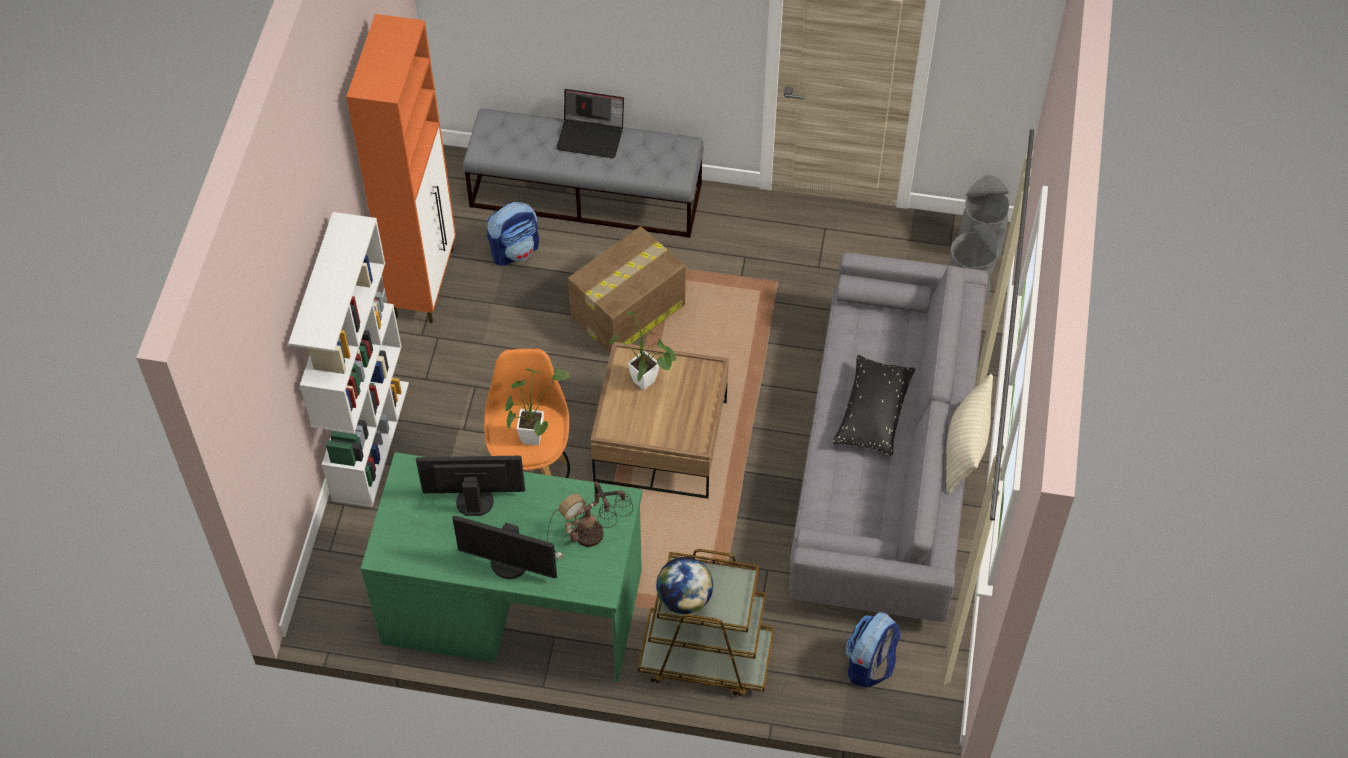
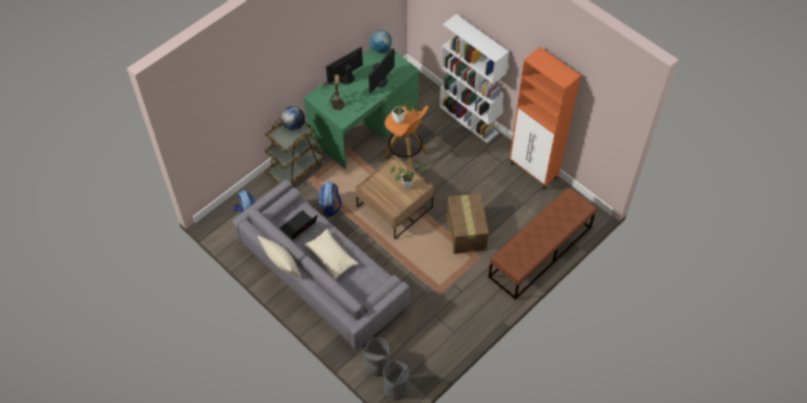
camera: 125 degrees right, 0 degrees up
(384, 553) = (380, 48): none -> globe
(515, 250) = (528, 211): backpack -> backpack (330, 207)
(586, 195) = (540, 252): grey bench -> brown bench
(591, 136) = (549, 238): laptop -> laptop (299, 227)
(873, 414) = (331, 257): black pillow -> beige pillow

